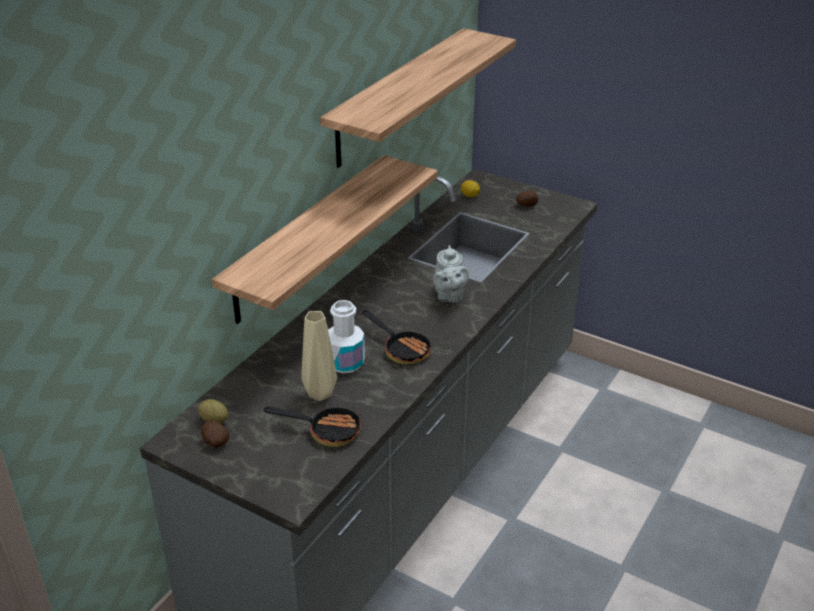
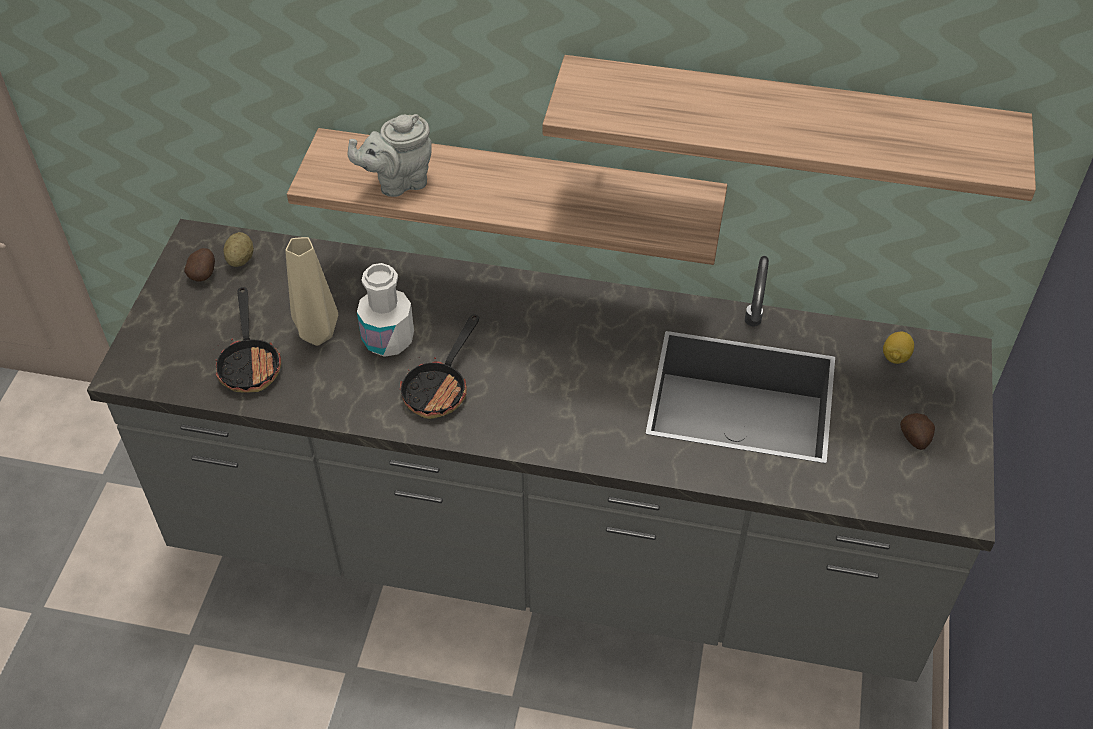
camera: 70 degrees right, 15 degrees up
(449, 296) = (589, 405): grey teapot -> grey teapot (398, 182)

